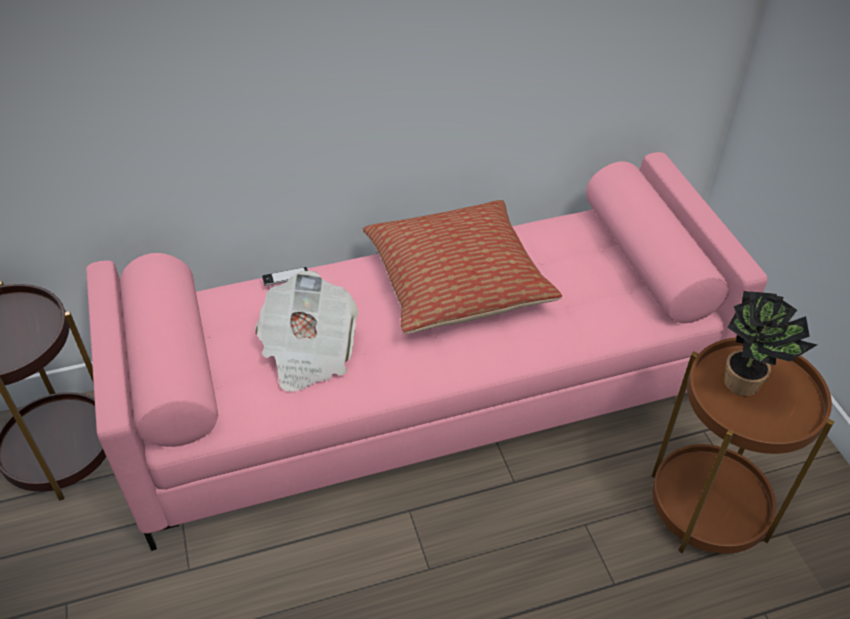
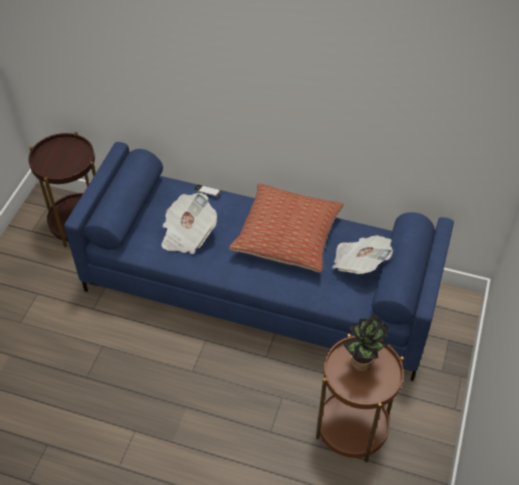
camera: 35 degrees right, 5 degrees up
(426, 394) = (261, 289): pink sofa -> blue sofa
(583, 267) = (359, 263): none -> newspaper

